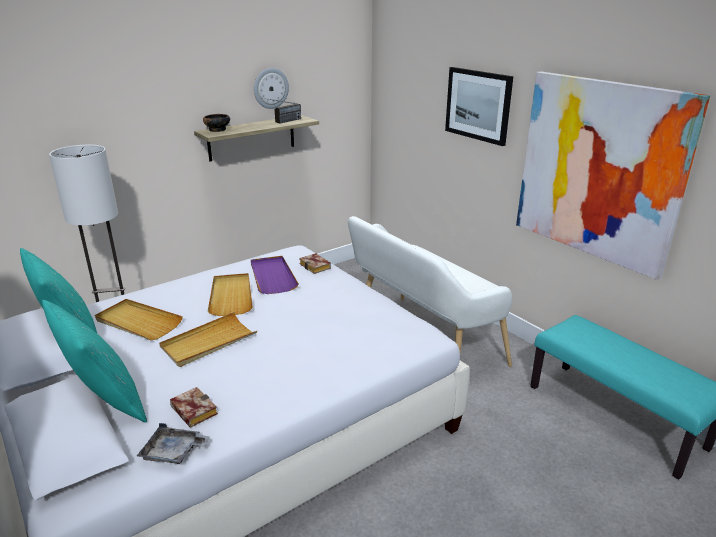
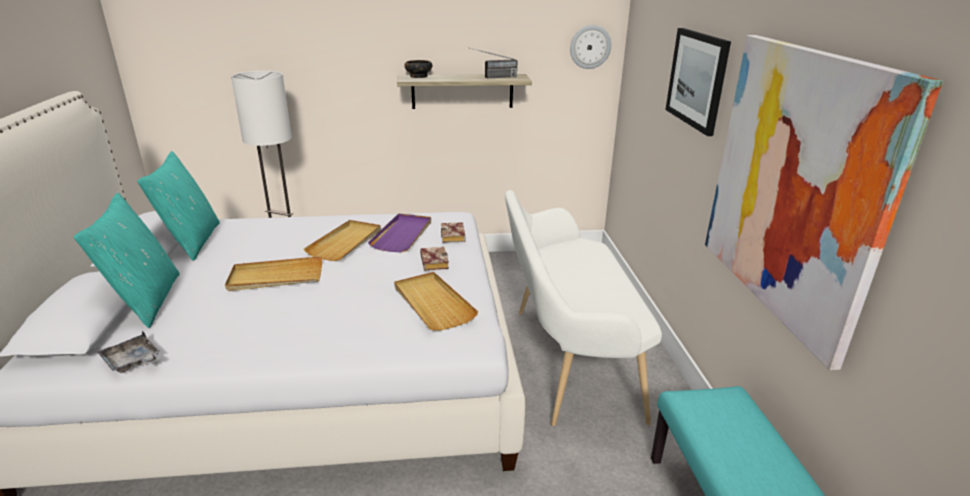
camera: 30 degrees right, 0 degrees up
(138, 322) = (250, 243): beige tray -> beige tray (432, 303)
(192, 410) = (190, 332): book -> book (433, 261)
(270, 88) = (489, 39): wall clock -> wall clock (590, 47)

